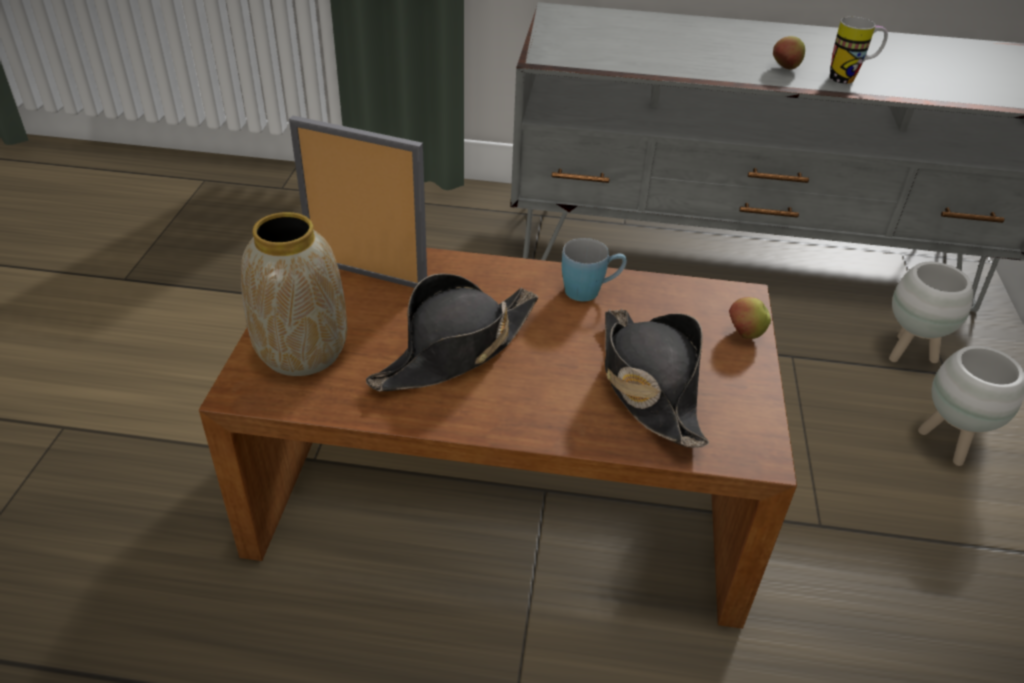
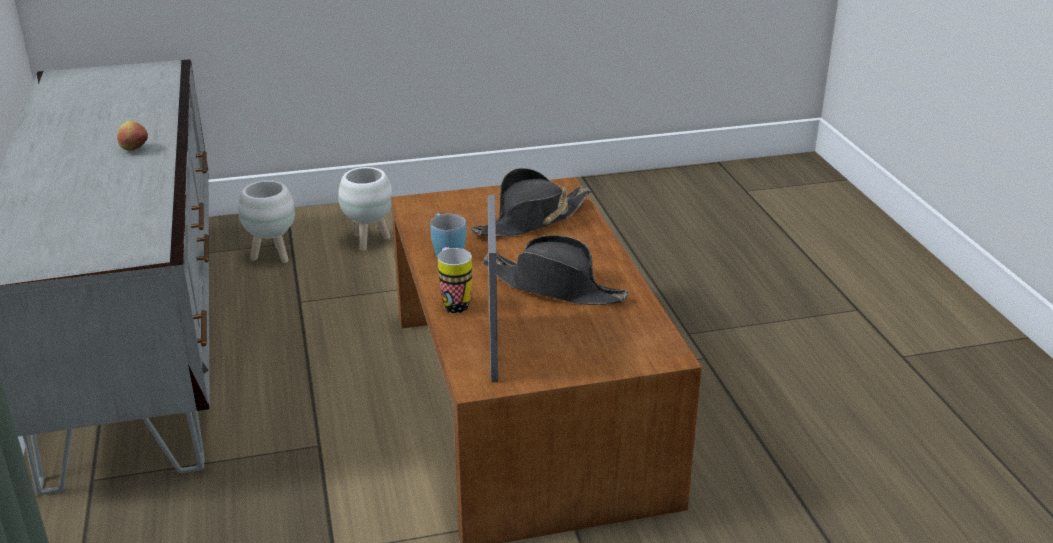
camera: 110 degrees left, 10 degrees down
(304, 352) = (609, 344): vase -> none
(744, 334) = (456, 198): apple -> none
(849, 79) = (149, 126): mug -> mug (453, 302)

